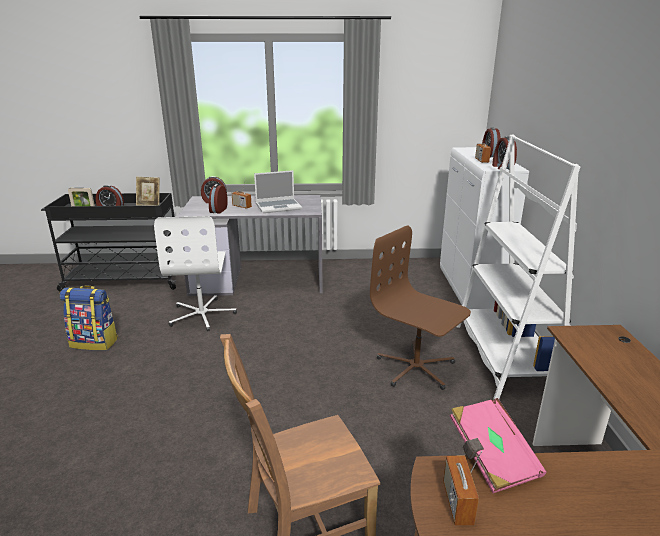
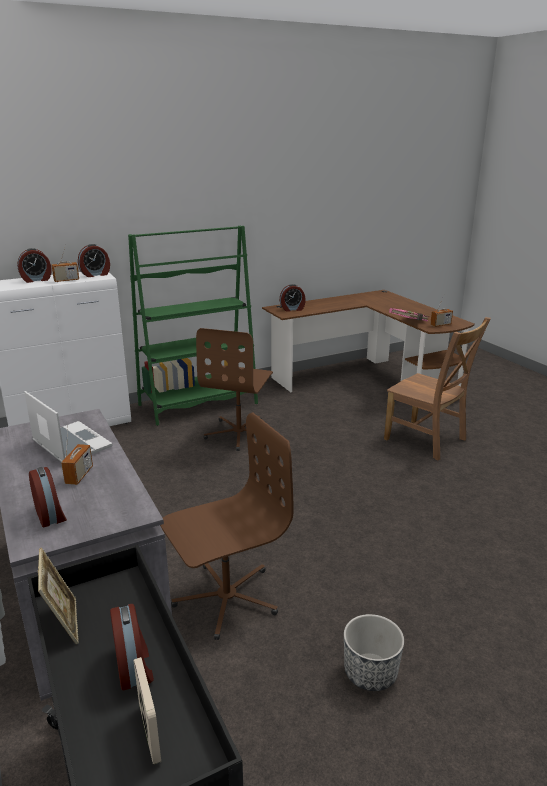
camera: 115 degrees left, 0 degrees up
(95, 342) = (370, 672): backpack -> planter
(202, 315) = (226, 598): white office chair -> brown office chair
(218, 210) = (111, 490): alarm clock -> alarm clock (292, 309)
(504, 358) = (198, 404): white bookcase -> green bookcase

